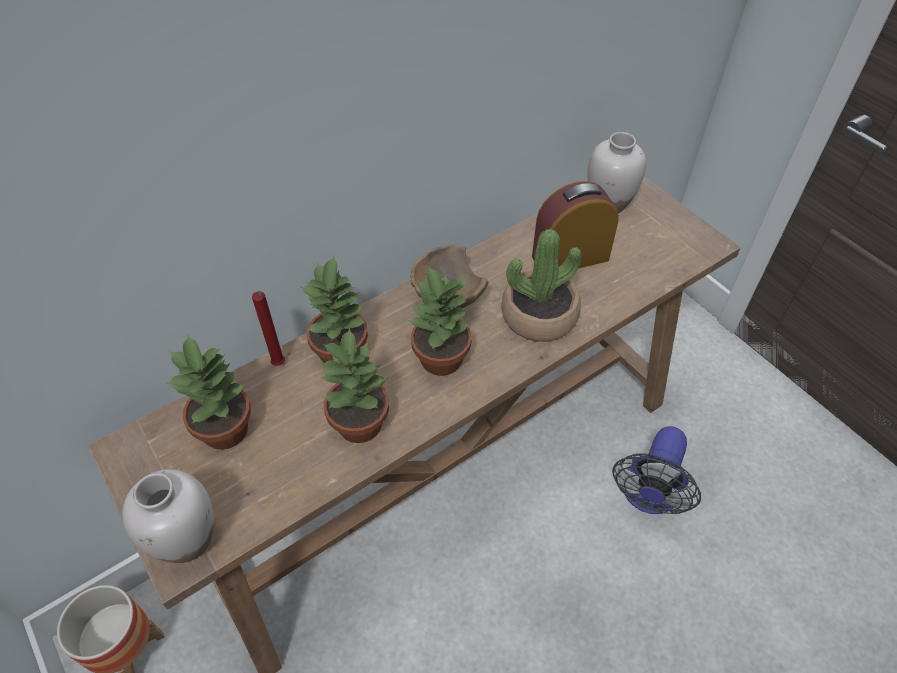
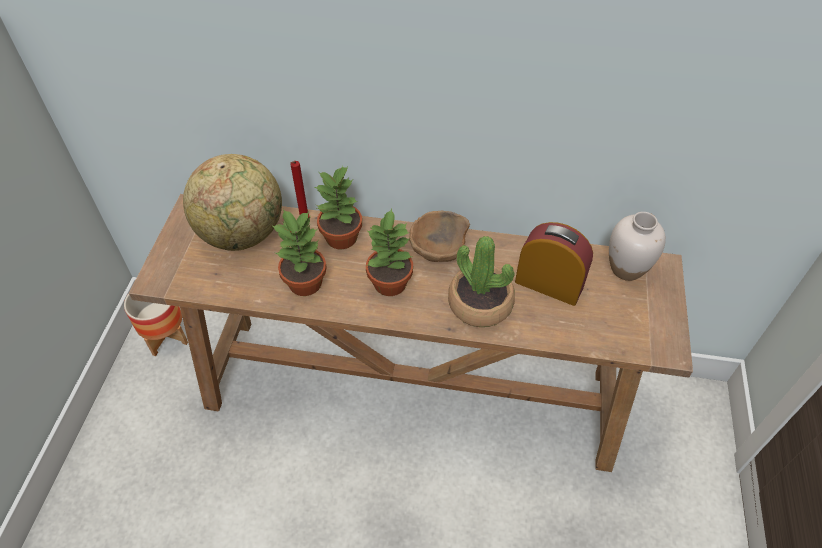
camera: 45 degrees right, 0 degrees up
(187, 540) = (168, 273): white vase -> none
(226, 429) = (243, 234): potted plant -> globe
(648, 496) = (527, 519): fan -> none

